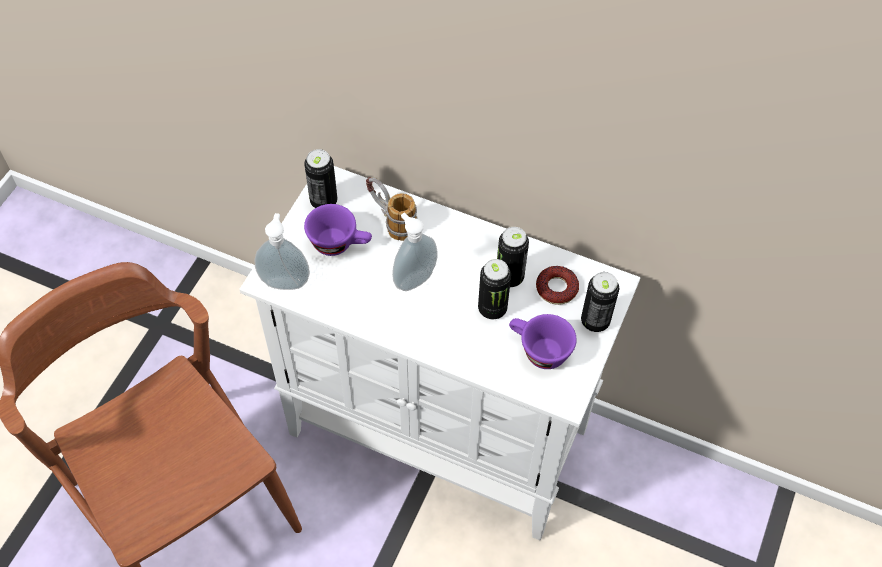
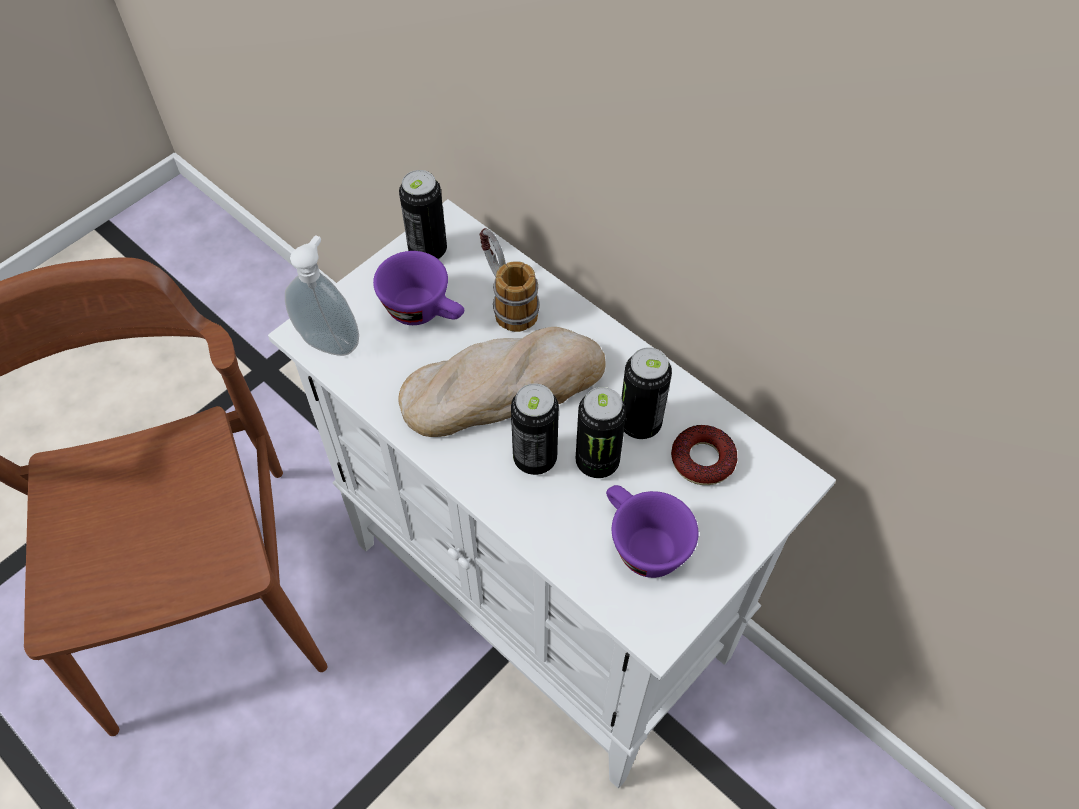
camera: 20 degrees right, 0 degrees up
(413, 278) = (503, 386): soap dispenser -> bread
(595, 321) = (742, 525): can -> can (535, 458)

